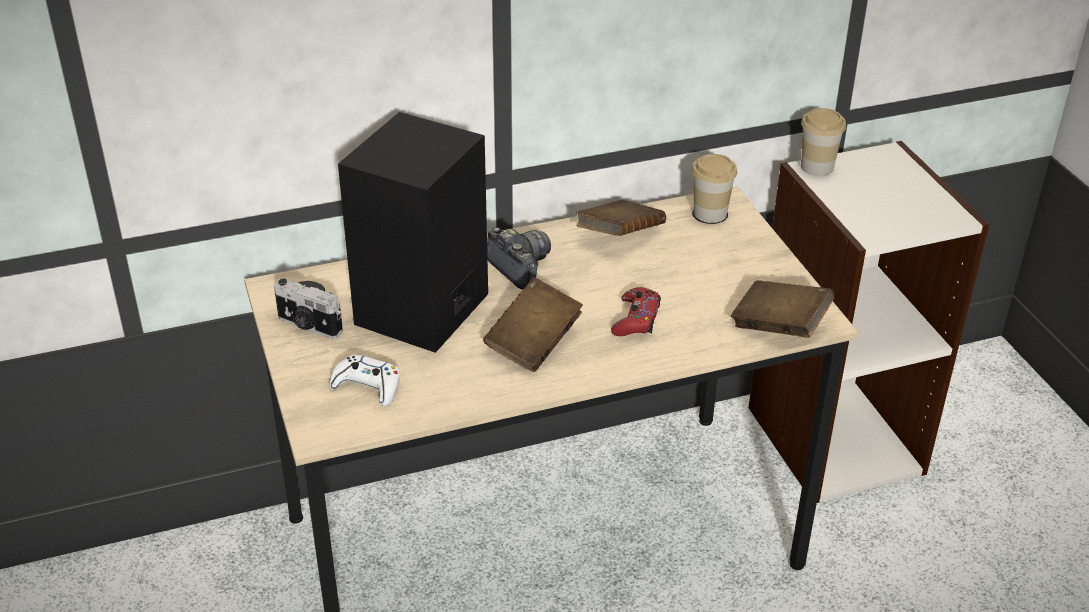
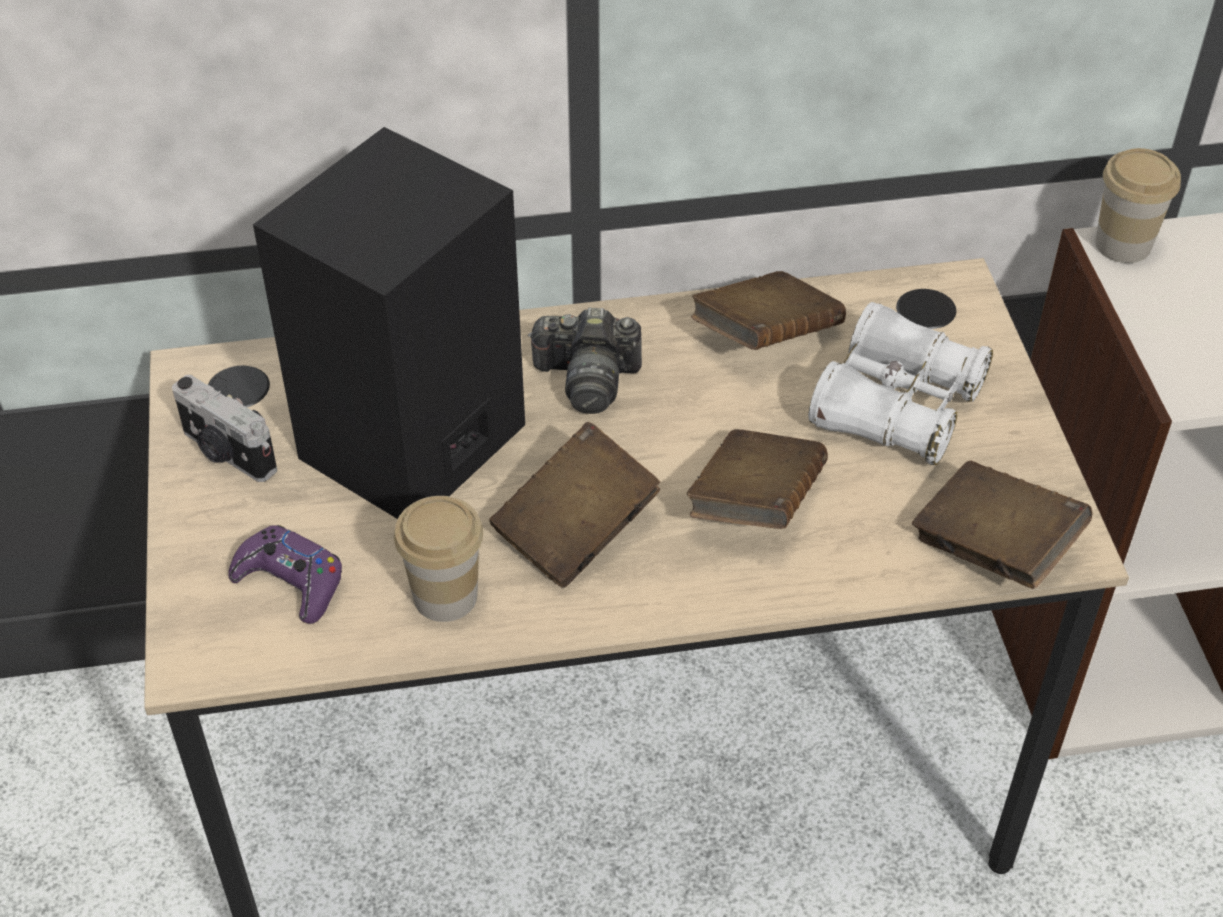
camera: 10 degrees right, 10 degrees up
(367, 387) = (291, 582): white game controller -> purple game controller
(519, 267) = (587, 379): camera -> camera turned 120 degrees clockwise
(636, 319) = (755, 504): red game controller -> brown book
(705, 263) = (896, 406): none -> white binoculars
(710, 213) = (926, 308): cup -> cup (445, 596)

